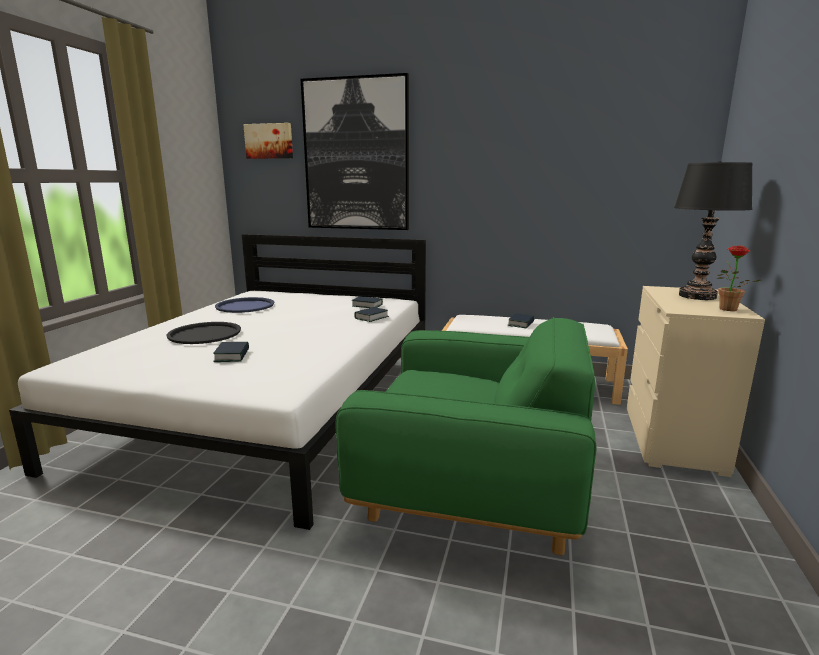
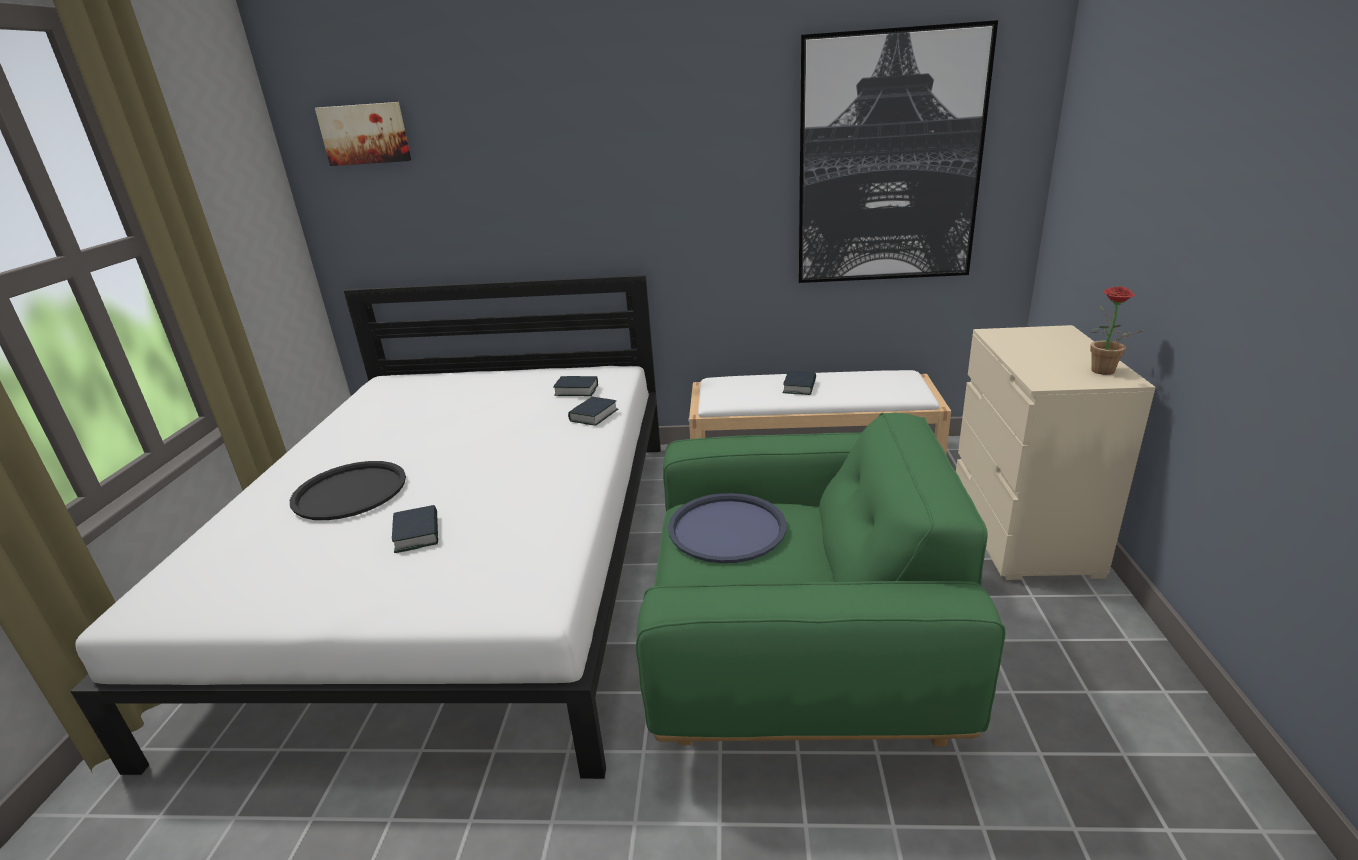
camera: 10 degrees left, 10 degrees up
(245, 306) = (385, 416): blue tray -> blue tray (727, 529)
(356, 155) = (519, 150): picture -> picture (888, 161)
(697, 296) = (1052, 345): black table lamp -> none

